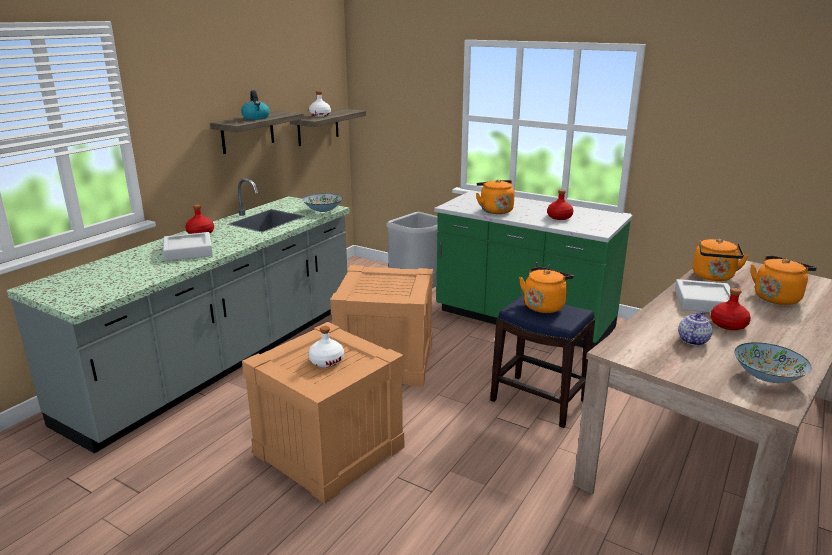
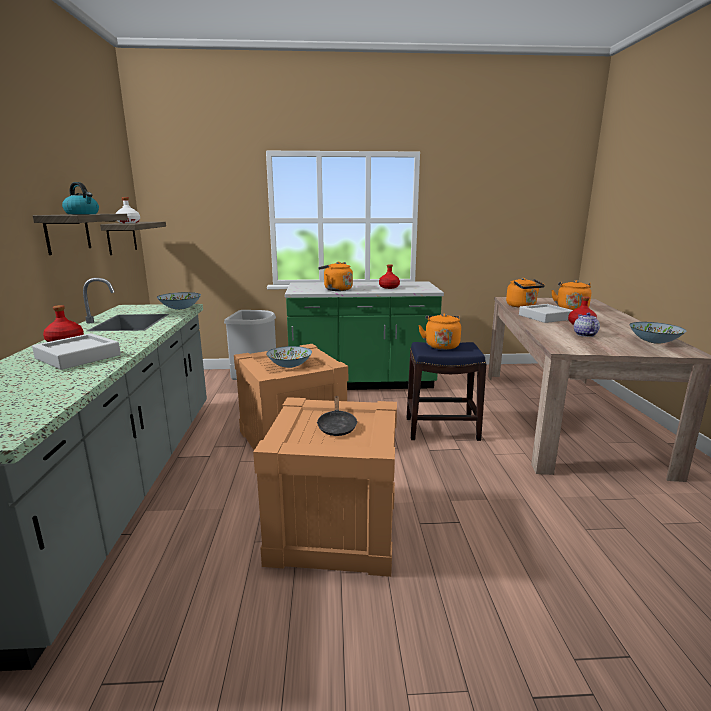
camera: 35 degrees left, 5 degrees down
(326, 361) = (337, 426): white bottle -> black frying pan
(380, 289) = (290, 365): none -> bowl

